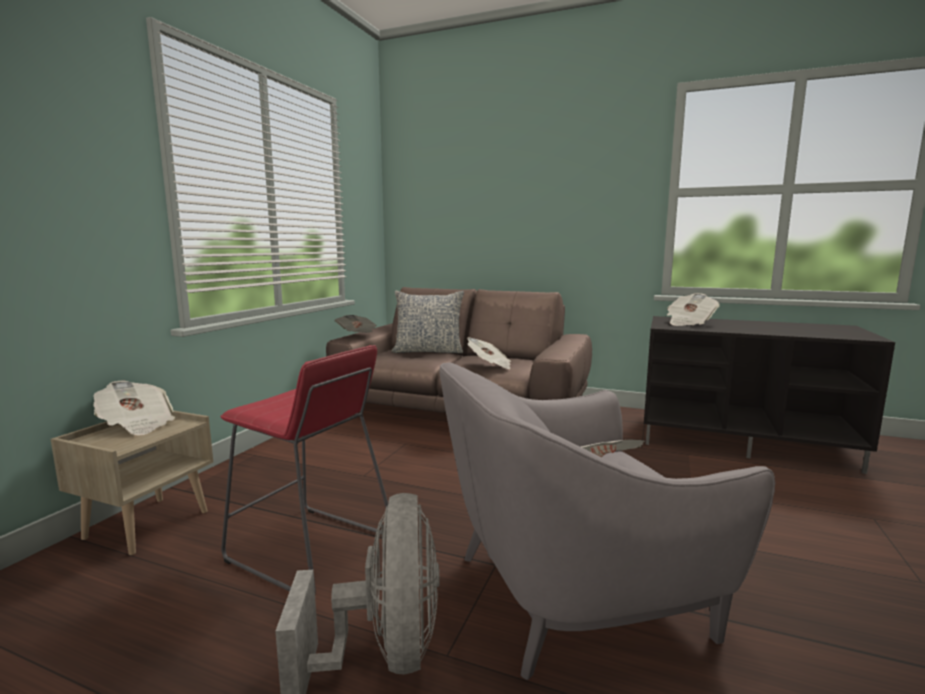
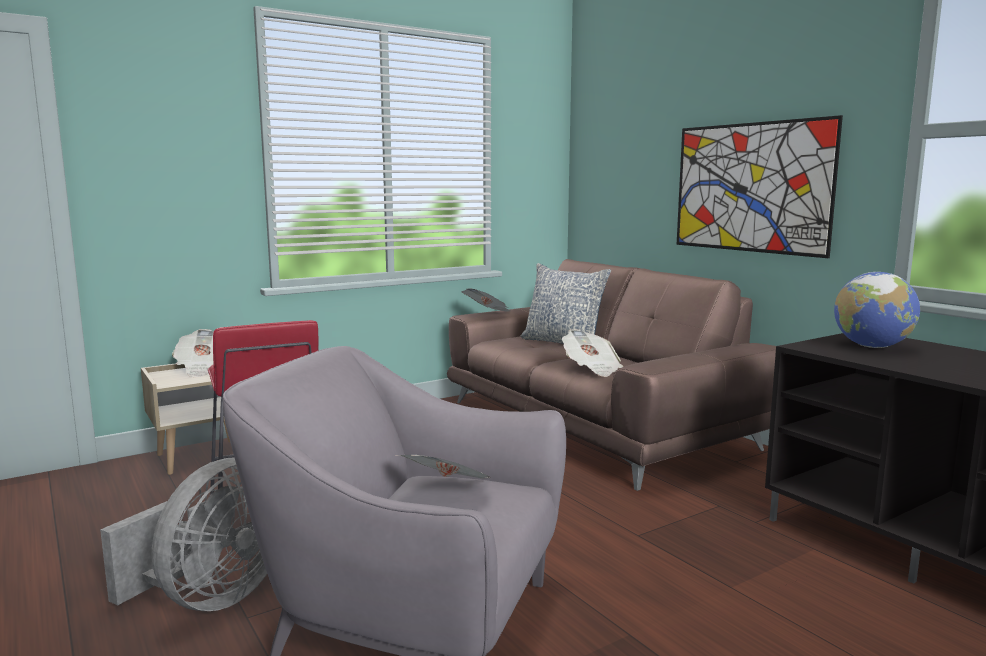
camera: 35 degrees right, 0 degrees up
(555, 228) = (750, 187): none -> picture
(689, 323) = (872, 346): newspaper -> globe

